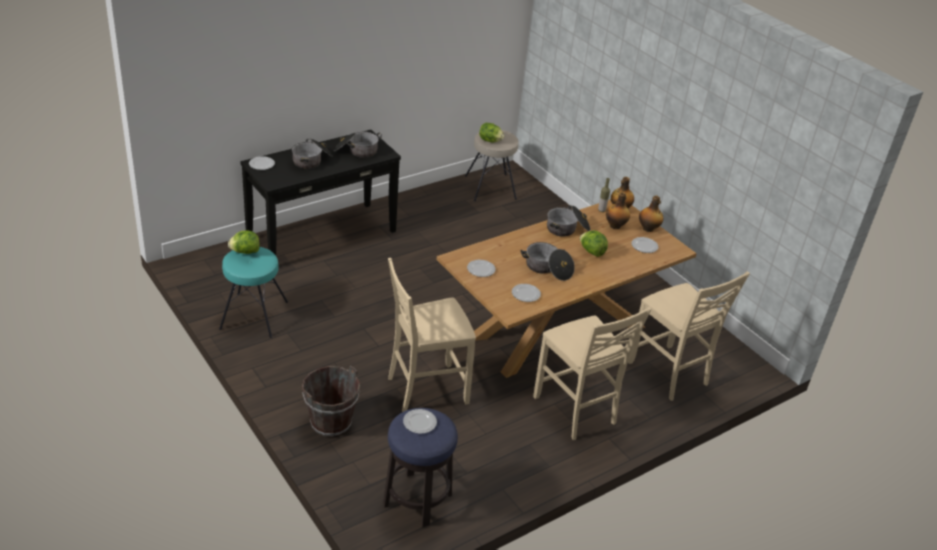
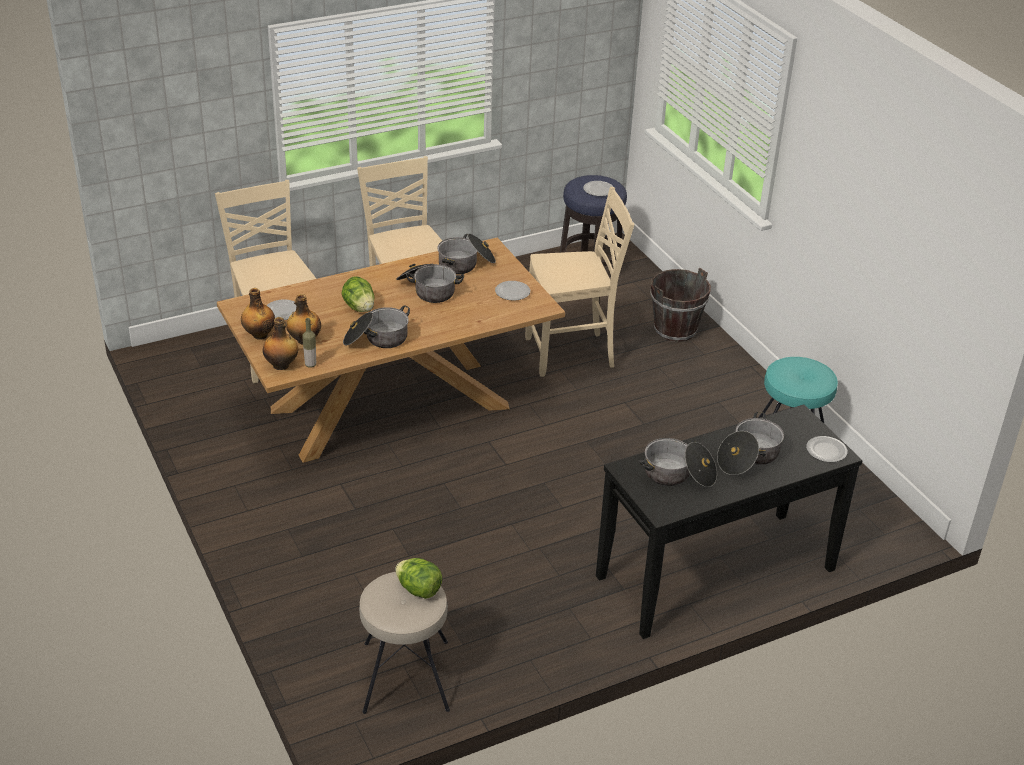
camera: 170 degrees left, 0 degrees up
(245, 252) = (811, 385): lettuce -> none
(526, 294) = (466, 264): plate -> cooking pot

